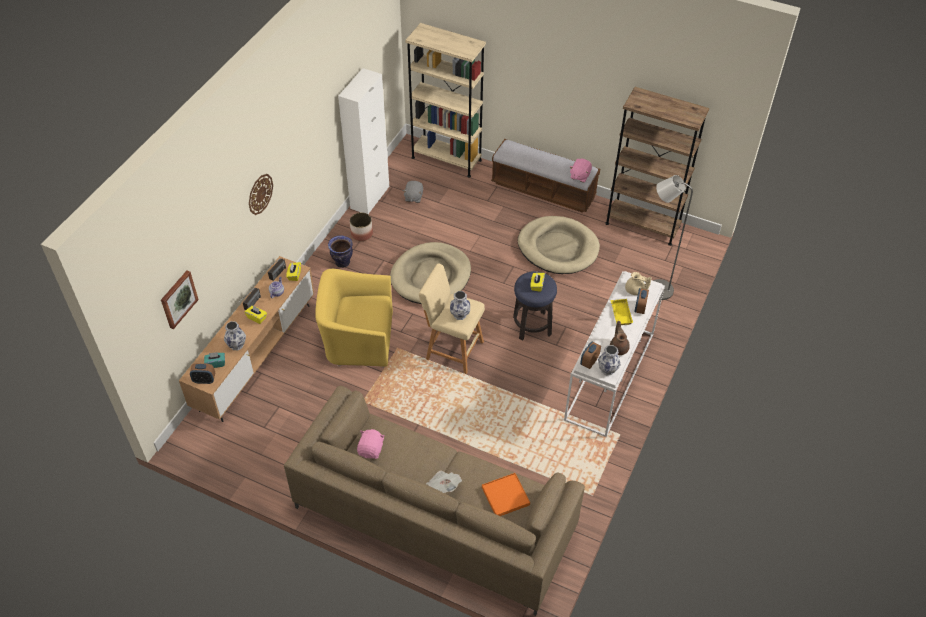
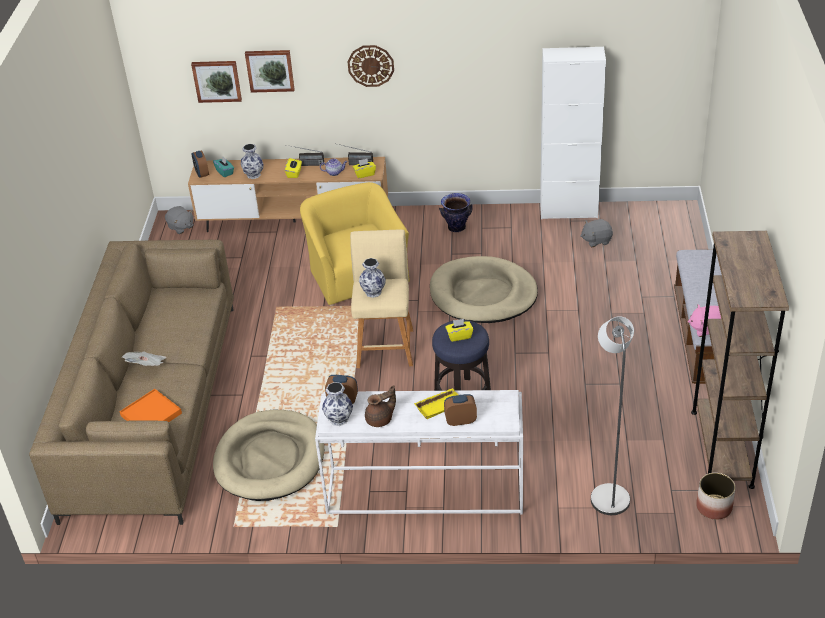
camera: 70 degrees right, 10 degrees down
(200, 439) = (181, 227): none -> grey plush toy
(207, 256) = (270, 70): none -> picture
(361, 234) = (508, 225): planter -> planter (714, 507)
(371, 450) = (172, 302): pink plush toy -> none
(446, 159) = (683, 242): beige bookcase -> none
(558, 248) = (610, 380): beige dog bed -> beige dog bed (270, 459)
(635, 290) = (489, 408): beige teapot -> none

